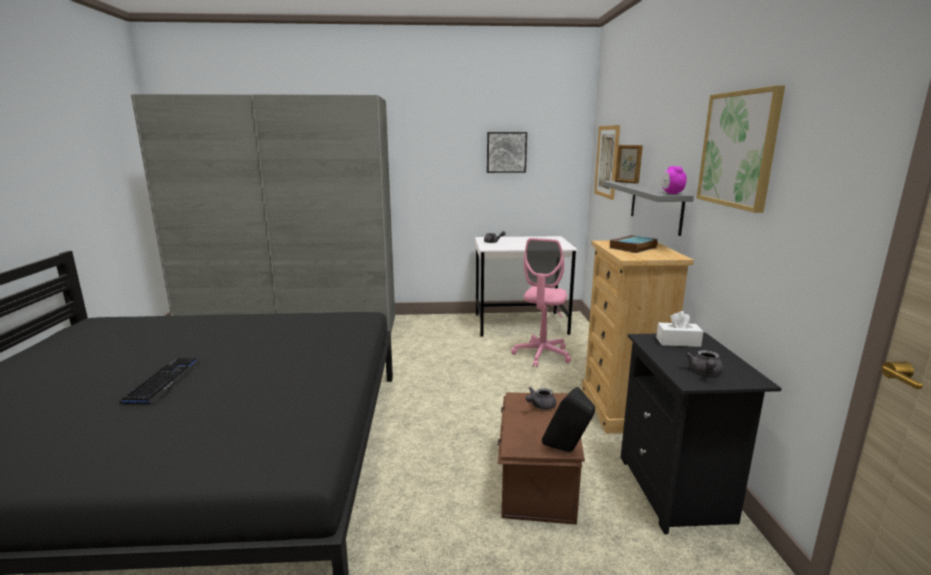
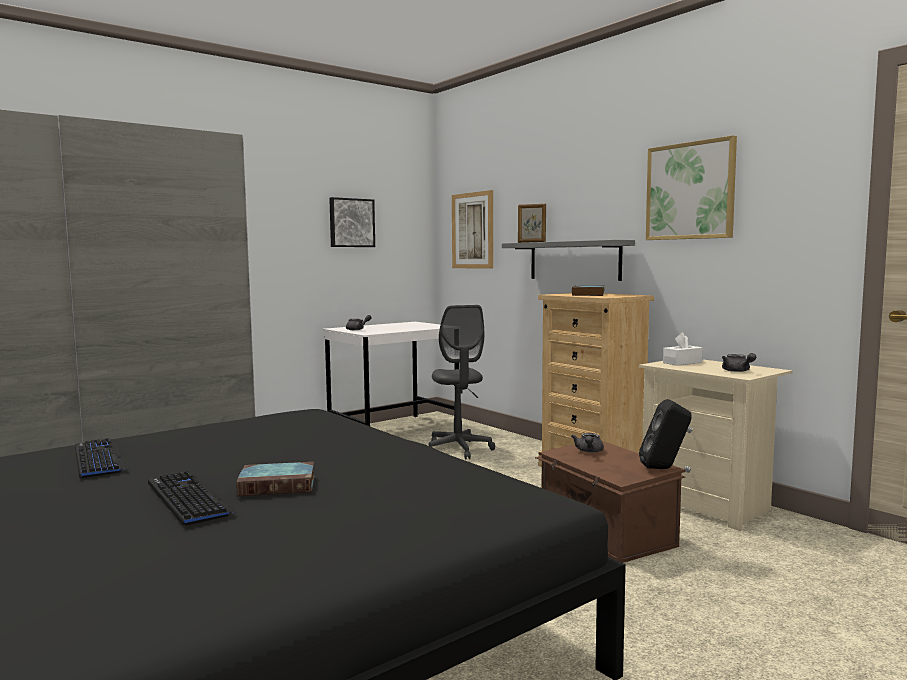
camera: 35 degrees left, 10 degrees down
(198, 332) = (99, 459): none -> keyboard
(219, 384) = (279, 485): none -> book
(542, 355) = (458, 449): pink office chair -> grey office chair
(671, 193) = (615, 239): alarm clock -> none
(677, 491) = (709, 505): black nightstand -> beige nightstand

